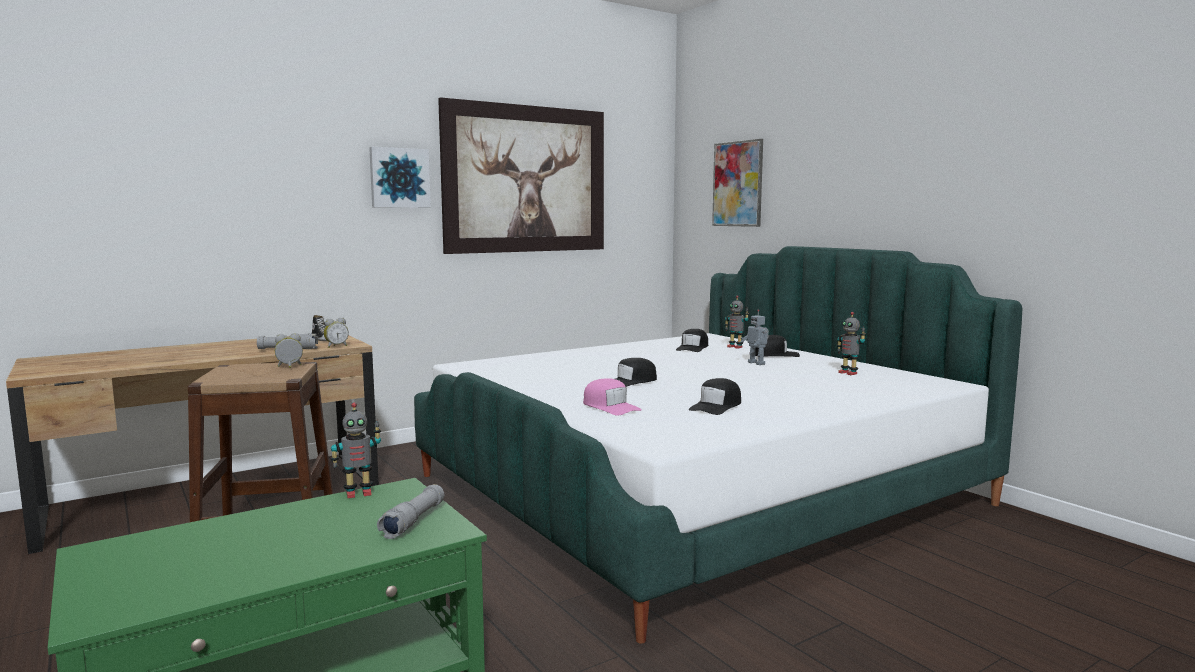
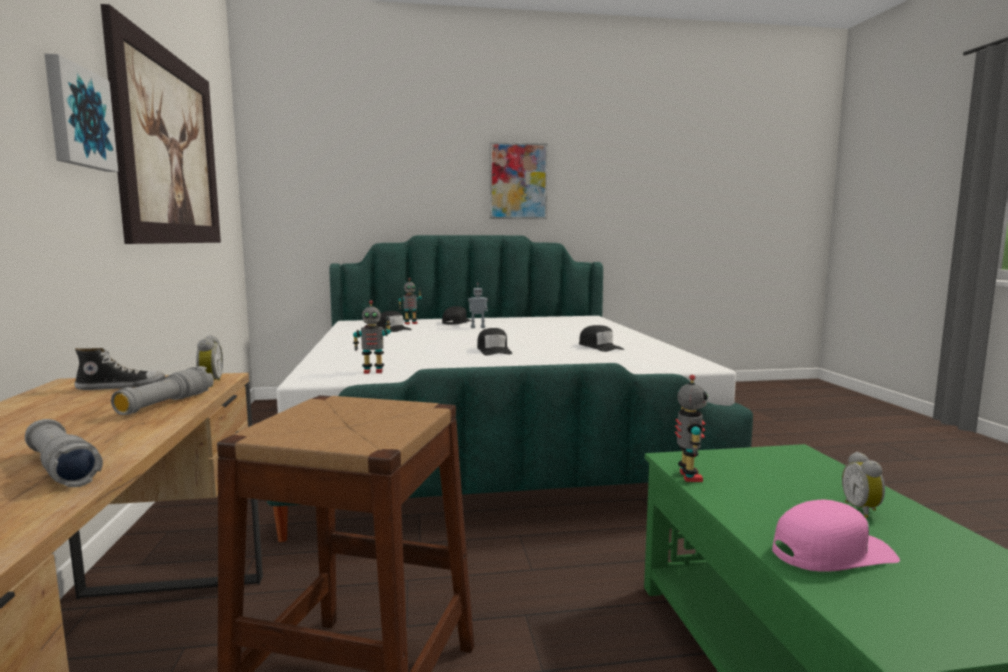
camera: 65 degrees left, 0 degrees up
(289, 366) = (339, 405): alarm clock -> alarm clock (863, 510)
(414, 521) = (774, 462): grey flashlight -> grey flashlight (62, 468)
(610, 407) = (575, 362): pink cap -> pink cap (831, 552)
(738, 184) = (338, 180): picture -> picture (518, 181)
(848, 373) = (537, 322): toy robot -> toy robot (373, 371)

